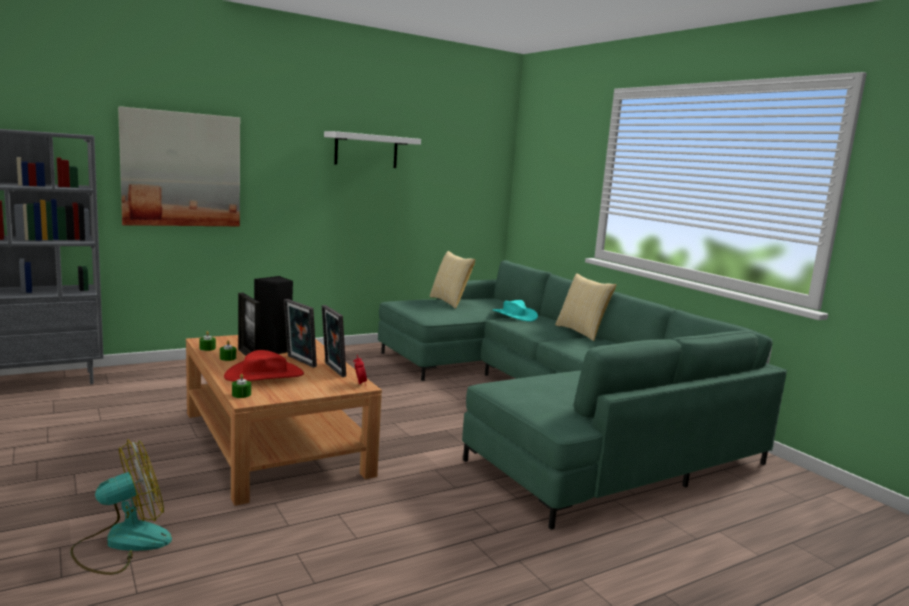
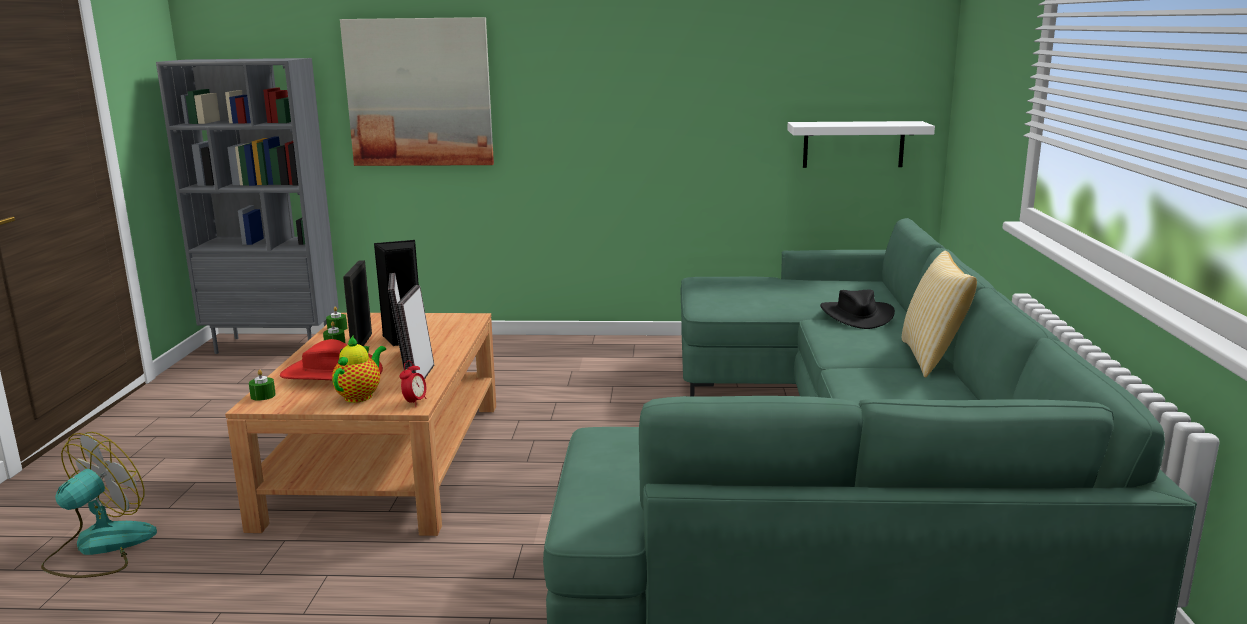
camera: 35 degrees right, 5 degrees up
(122, 543) = (99, 548): fan -> fan turned 60 degrees counterclockwise
(315, 385) = (360, 396): none -> teapot
(366, 150) = (675, 47): white shelf -> white shelf (853, 144)
(450, 302) = (784, 284): pillow -> none
(514, 315) = (856, 315): turquoise hat -> black hat

